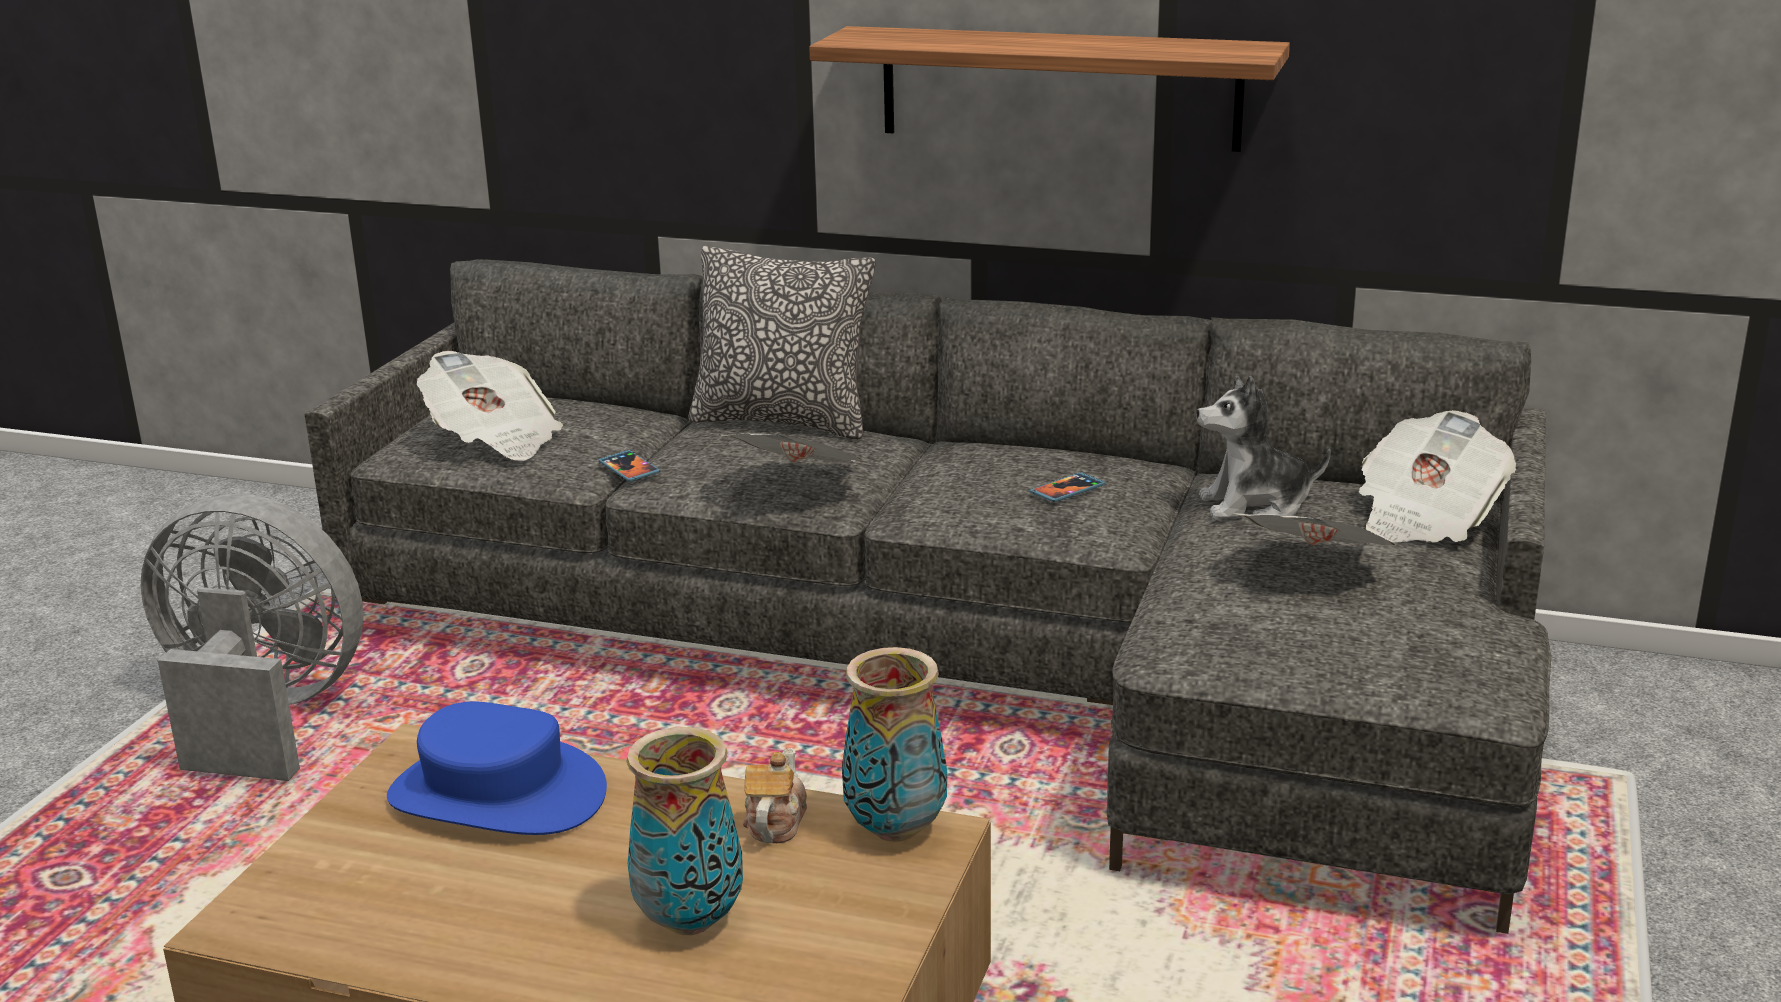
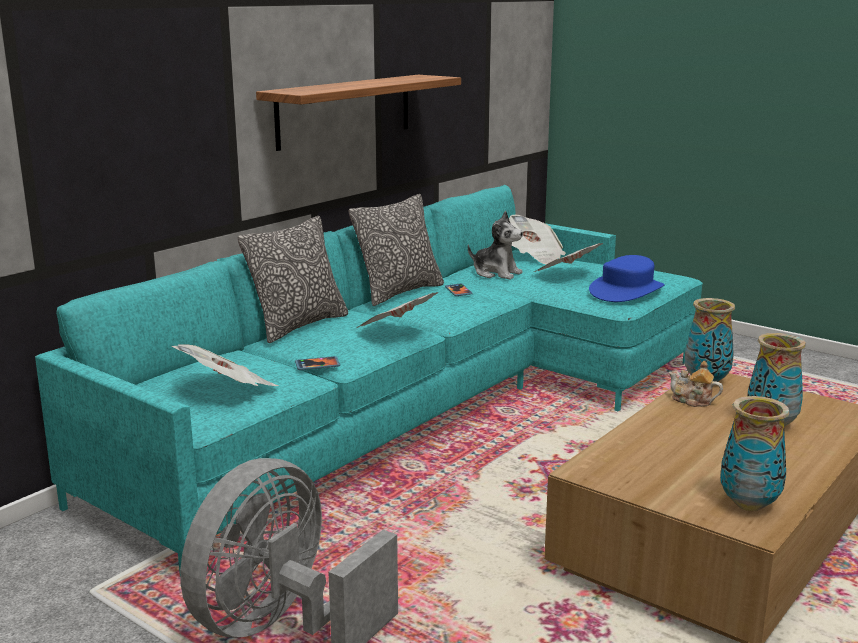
camera: 70 degrees left, 5 degrees down
(326, 911) = (748, 504): none -> vase
(496, 795) = (644, 455): blue hat -> blue hat (627, 291)
(967, 666) = (422, 407): grey sofa -> turquoise sofa
(1018, 449) = (399, 292): none -> pillow
(1255, 505) = (496, 273): plush toy -> plush toy turned 75 degrees counterclockwise

